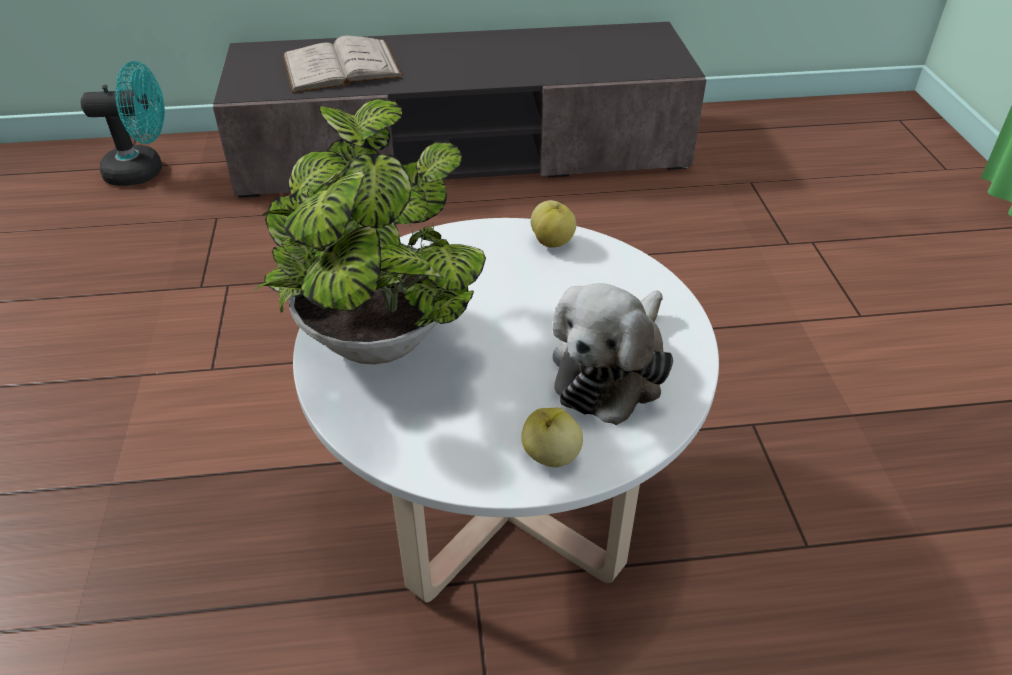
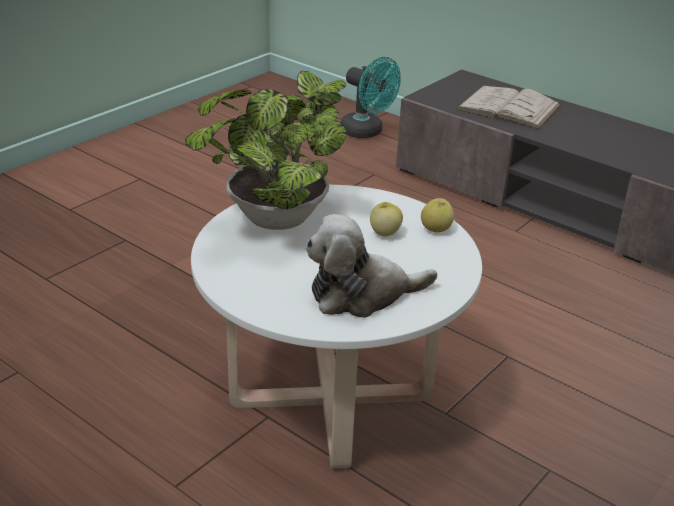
camera: 45 degrees right, 10 degrees down
(550, 456) = (272, 304): apple -> apple (384, 233)

